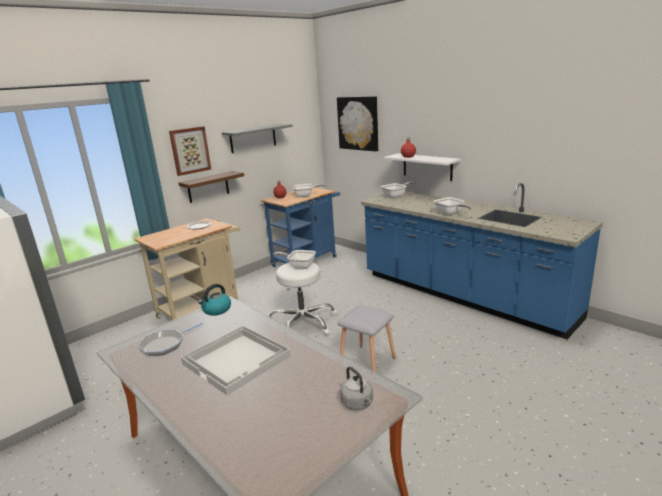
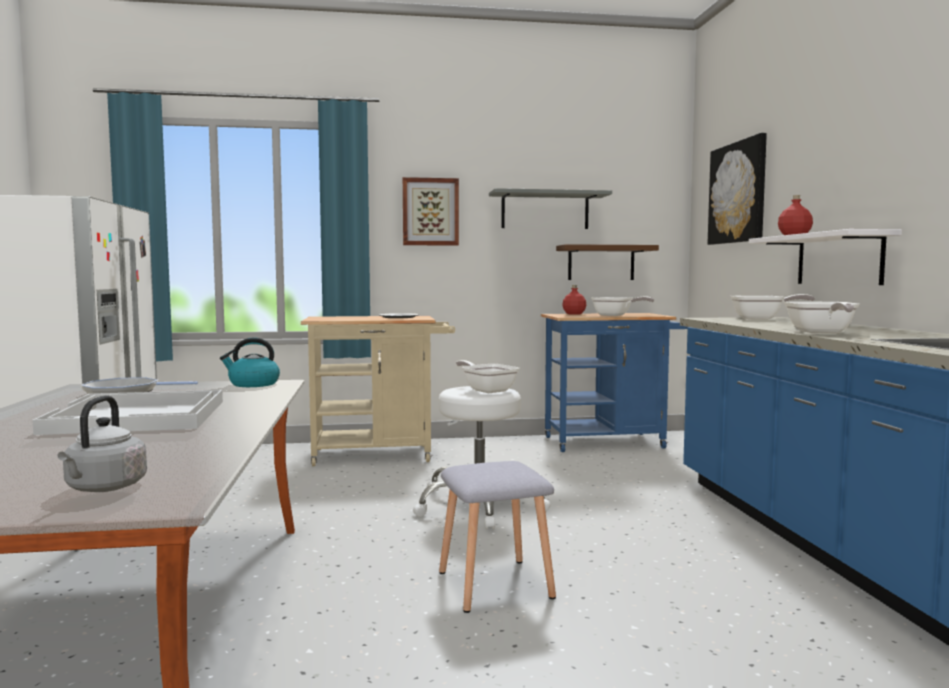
camera: 35 degrees right, 15 degrees down
(208, 187) = (451, 273): brown shelf -> brown shelf (601, 263)

